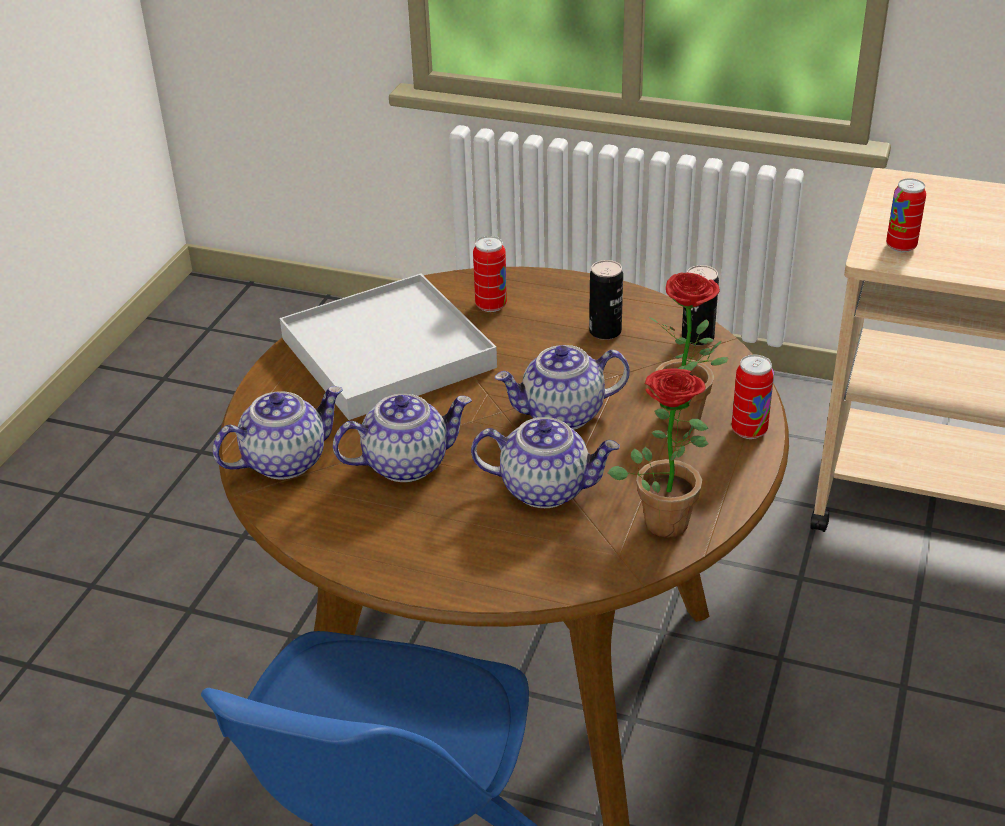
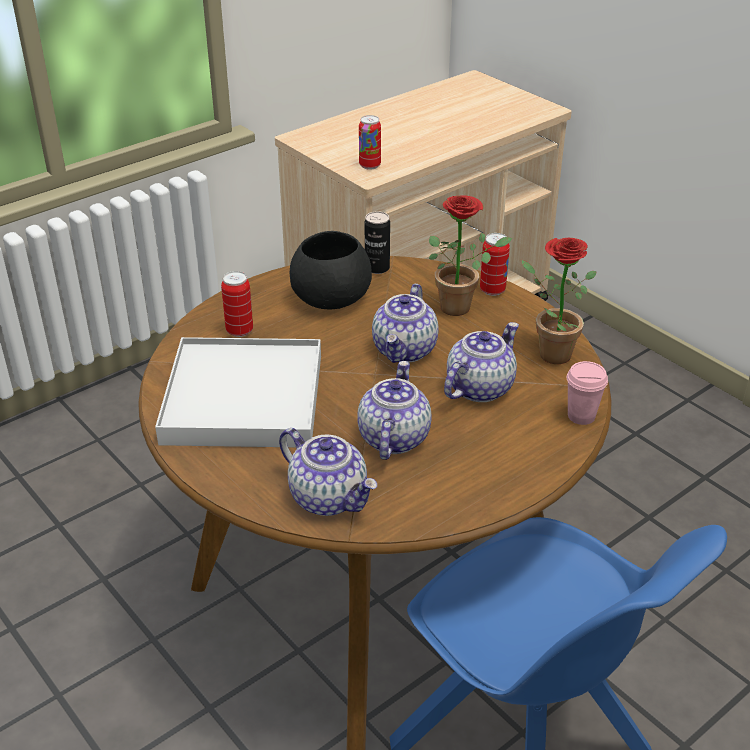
camera: 60 degrees left, 0 degrees up
(285, 460) = (329, 497): teapot -> teapot turned 135 degrees clockwise
(564, 582) = (581, 416): none -> pink cup
(605, 332) = (330, 298): can -> black bowl

